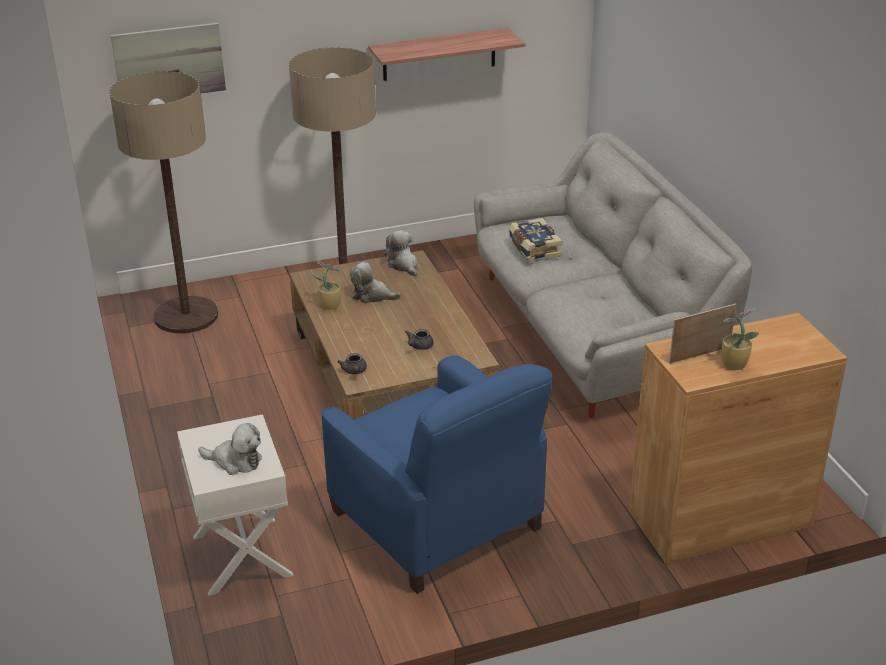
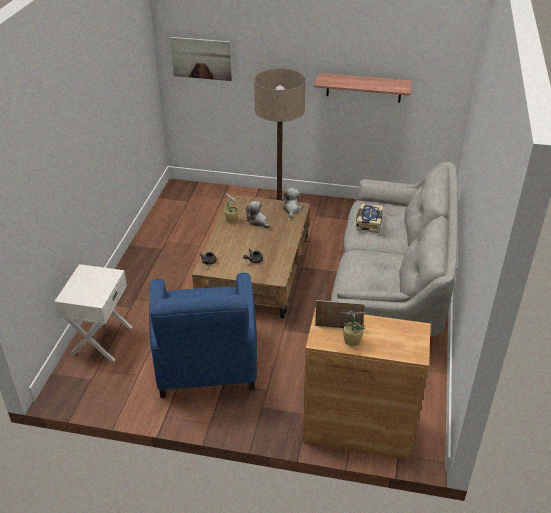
camera: 30 degrees right, 5 degrees up
(186, 316) = (187, 200): floor lamp -> none
(235, 461) = (88, 291): plush toy -> none

